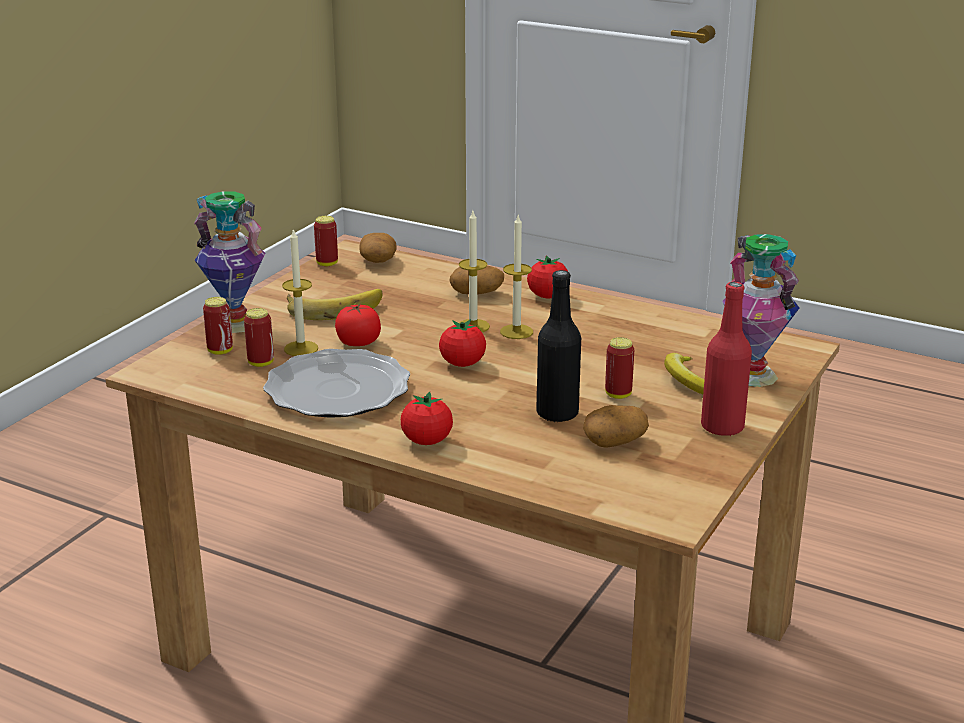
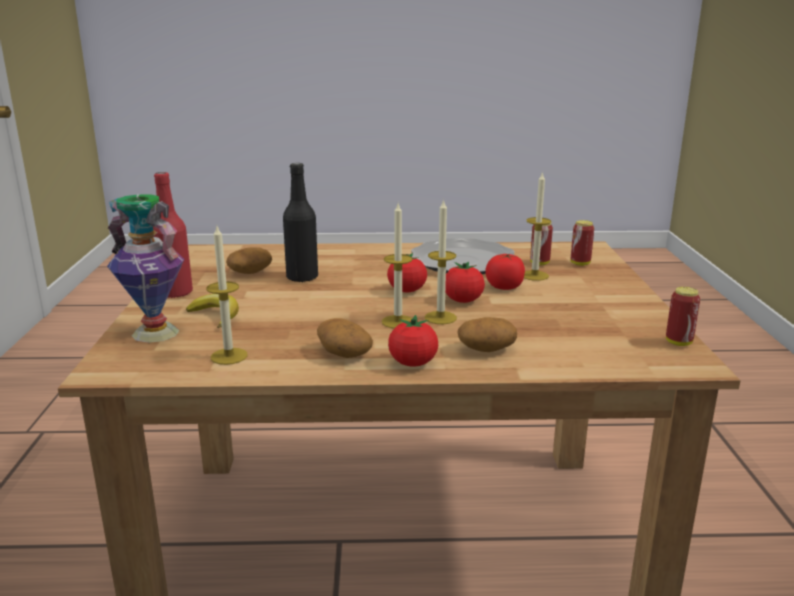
camera: 150 degrees right, 5 degrees down
(235, 324) = (614, 279): vase -> none
(334, 307) = (578, 306): banana -> none
(378, 261) = (643, 359): potato -> potato (343, 353)
(427, 441) = (368, 252): tomato -> tomato (463, 301)
(618, 394) = (267, 296): can -> none
(691, 335) = (229, 356): none -> candle

